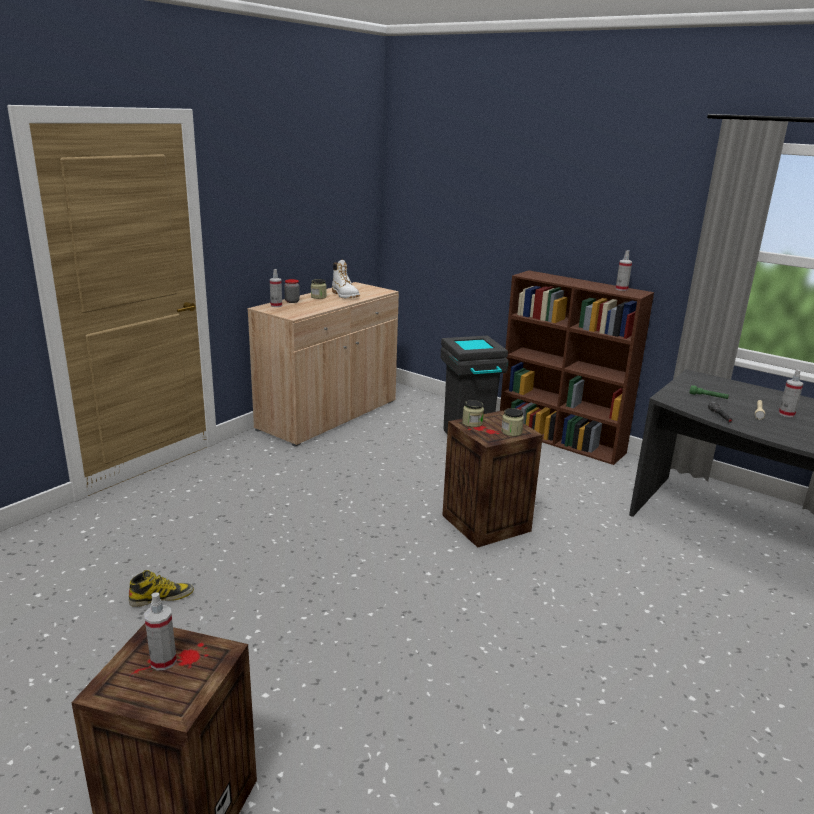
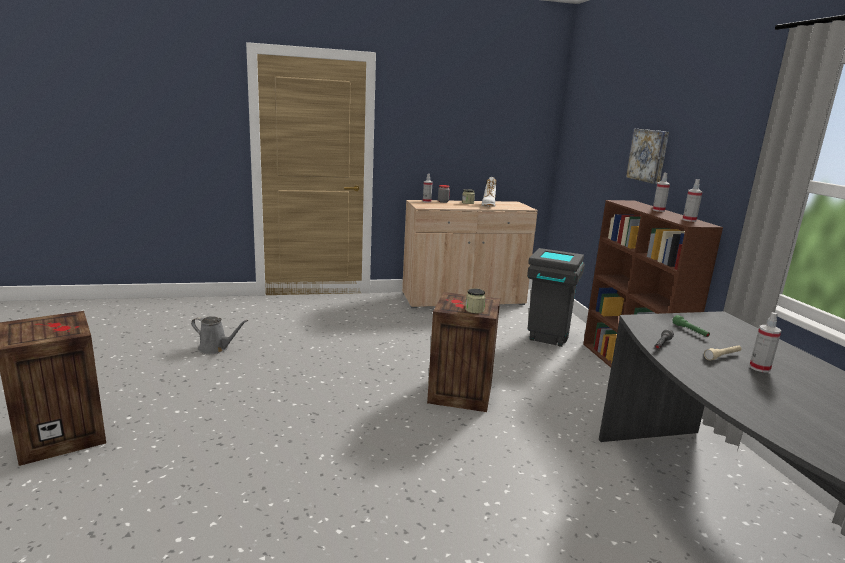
camera: 40 degrees right, 5 degrees down
(162, 597) = (216, 348): boot -> grey watering can
(163, 661) = (52, 325): spray bottle -> spray bottle (658, 210)
(472, 423) = (457, 297): jar -> none
(542, 223) = (649, 155): none -> picture

